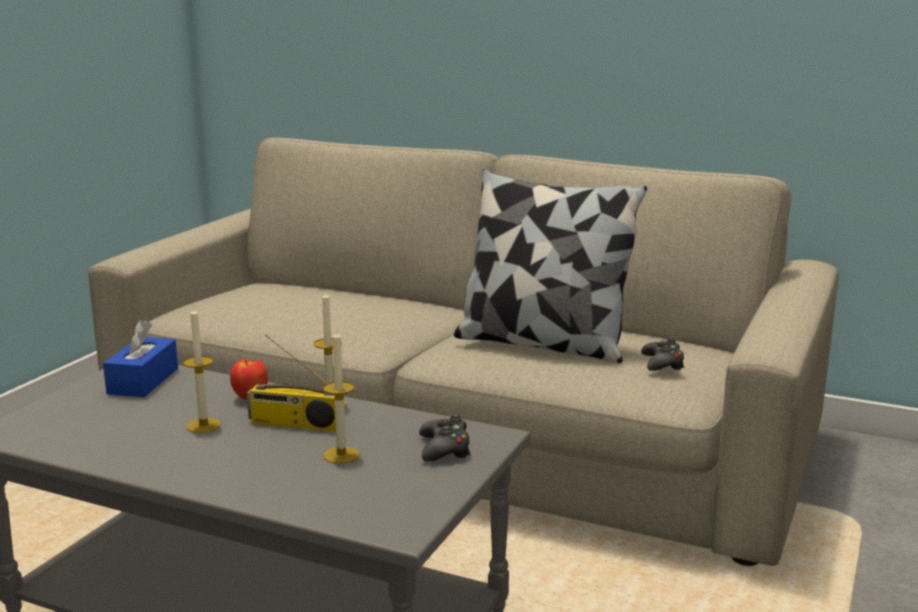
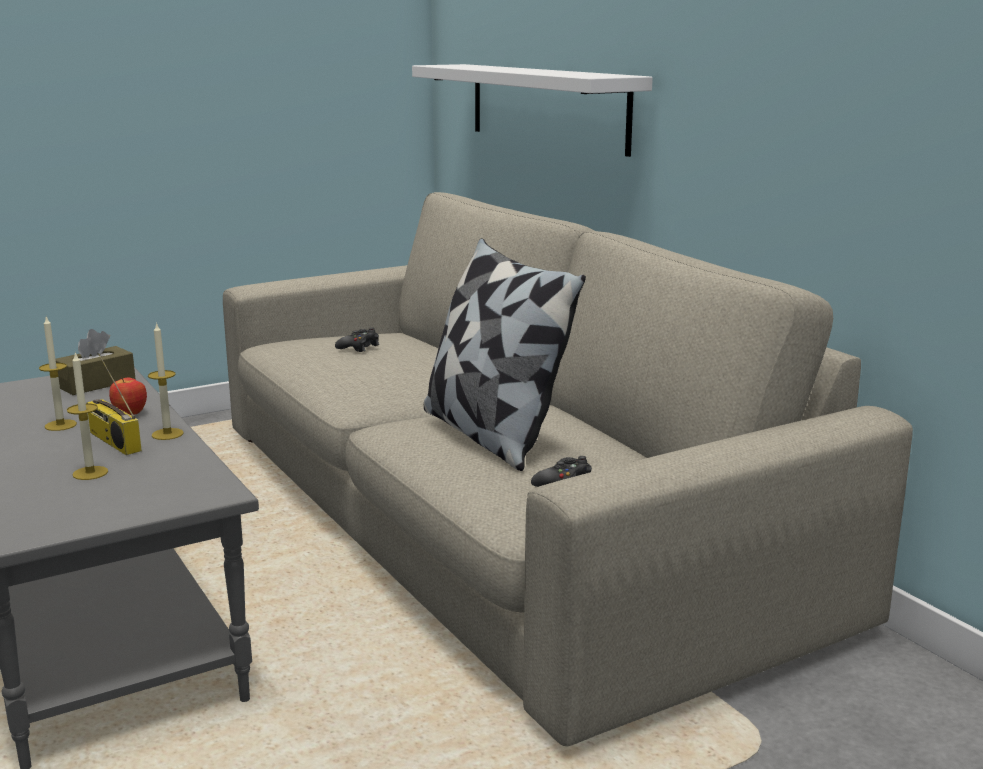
camera: 35 degrees right, 0 degrees up
(143, 381) = (96, 383): blue tissue box -> brown tissue box
(382, 47) = (546, 106): none -> white shelf
(444, 449) = (164, 491): black game controller -> black game controller (359, 347)

